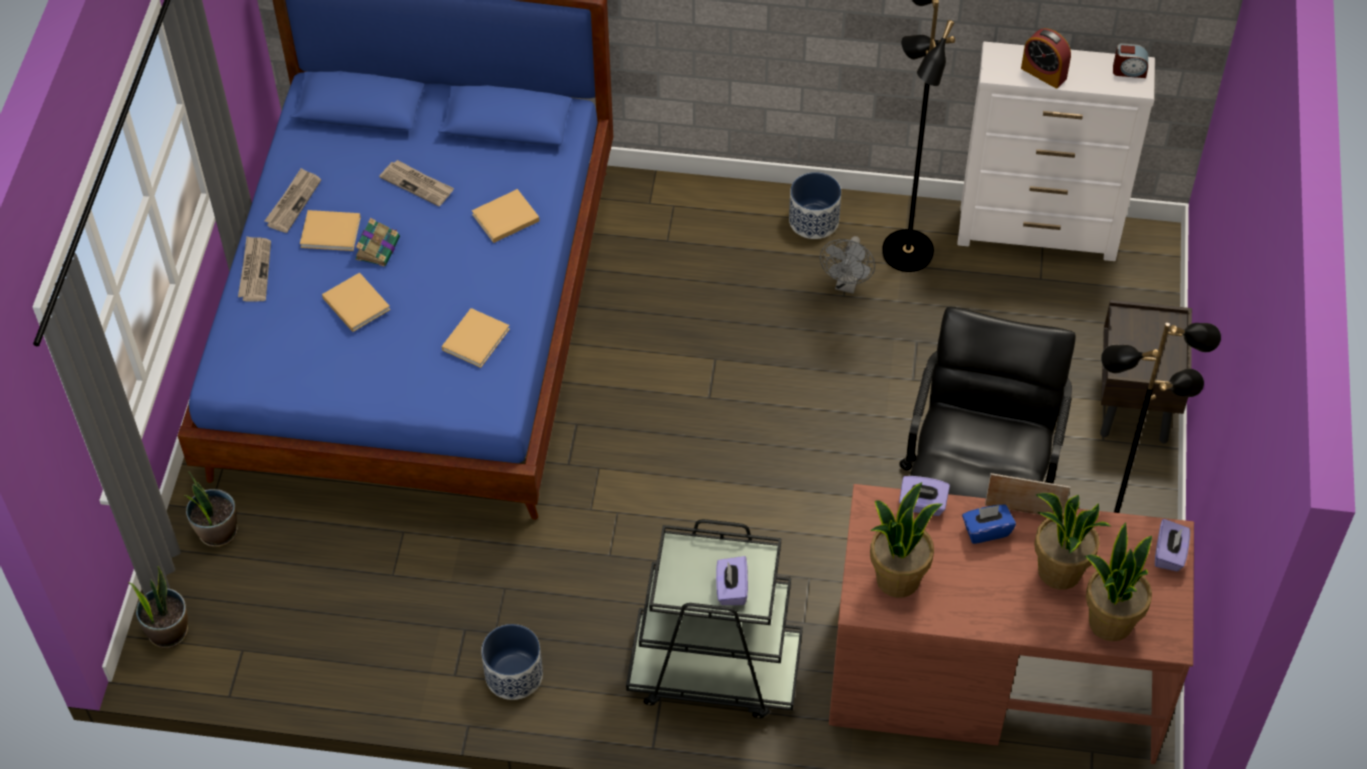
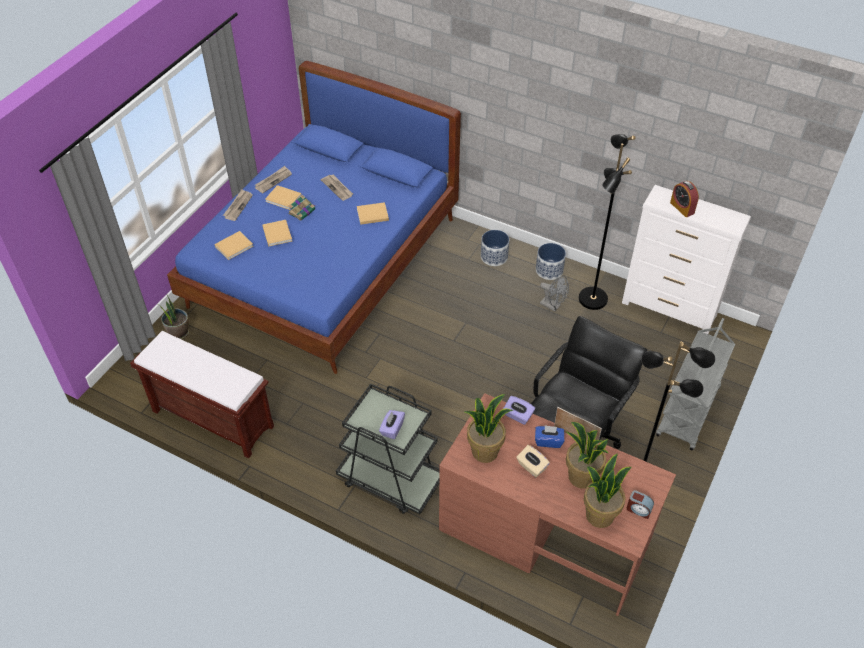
camera: 20 degrees right, 5 degrees down
(168, 631) = (130, 372): potted plant -> none
(360, 666) = (211, 419): none -> brown bench
(477, 338) = (328, 266): beige book -> beige book (235, 246)
(514, 675) = (285, 448): planter -> planter (494, 257)
(847, 284) = (553, 306): grey fan -> grey fan turned 90 degrees counterclockwise
(979, 580) = (531, 467): none -> beige tissue box
(1129, 70) = (732, 219): alarm clock -> alarm clock (638, 509)
(1135, 404) = (688, 412): brown nightstand -> grey cart
(1169, 554) = (652, 488): purple tissue box -> none

